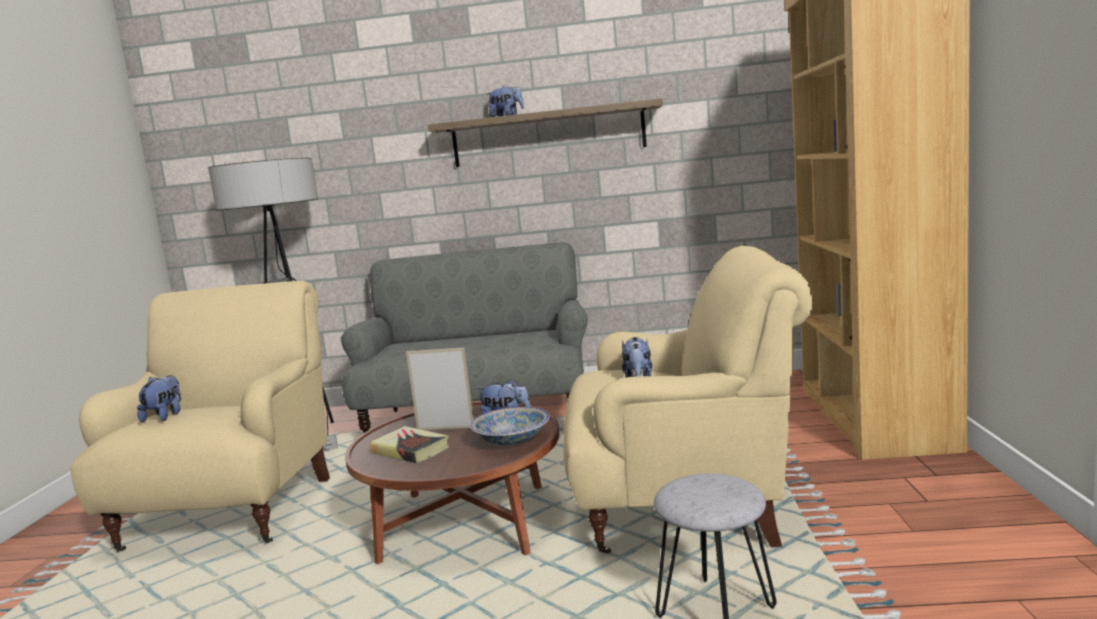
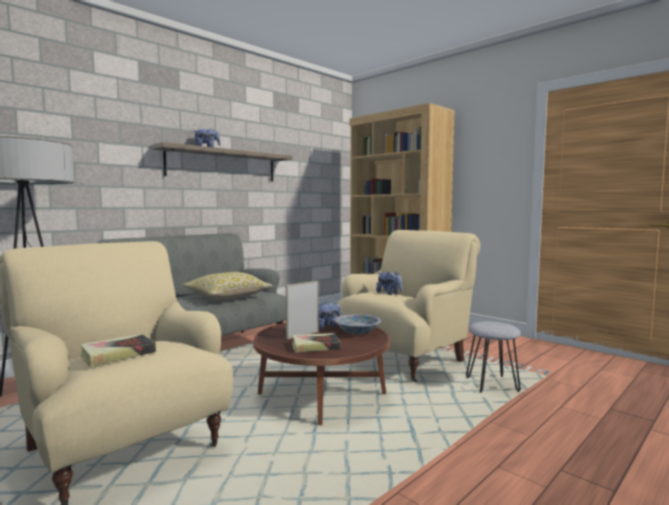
camera: 50 degrees left, 5 degrees down
(164, 416) = (118, 354): plush toy -> book
(492, 347) = (227, 297): none -> pillow

